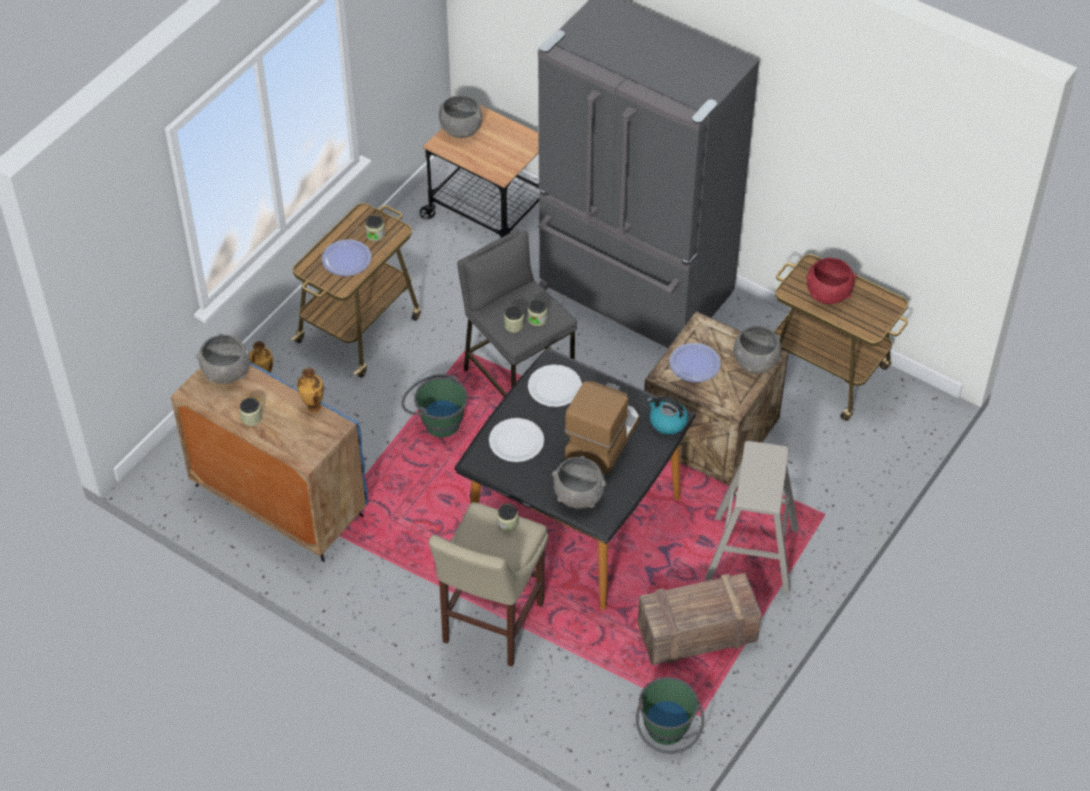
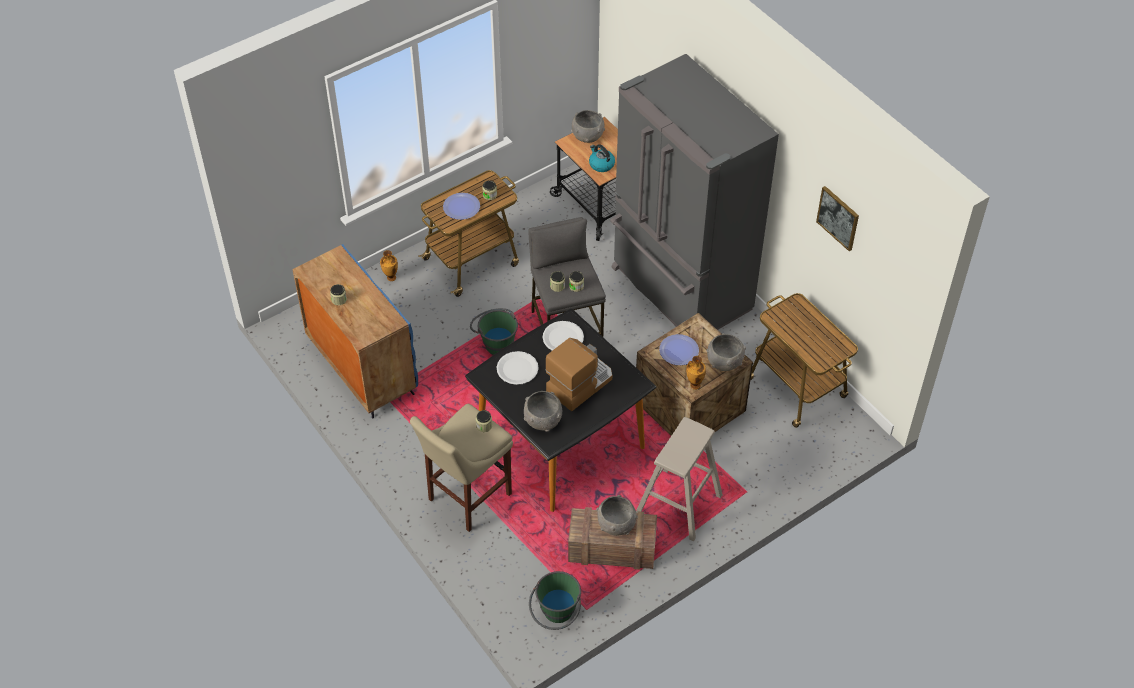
camera: 20 degrees right, 0 degrees up
(226, 373) = (336, 263): grey bowl -> grey bowl (616, 525)
(313, 407) = (384, 304): vase -> vase (694, 385)
(667, 422) = (632, 386): kettle -> kettle (601, 164)
(828, 294) = (800, 327): red bowl -> none
(858, 145) = (838, 217): none -> picture

